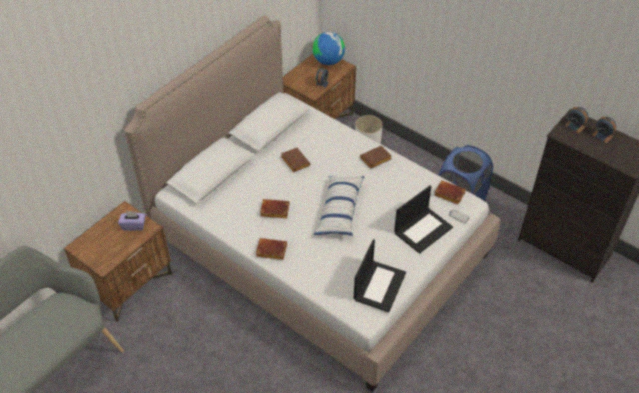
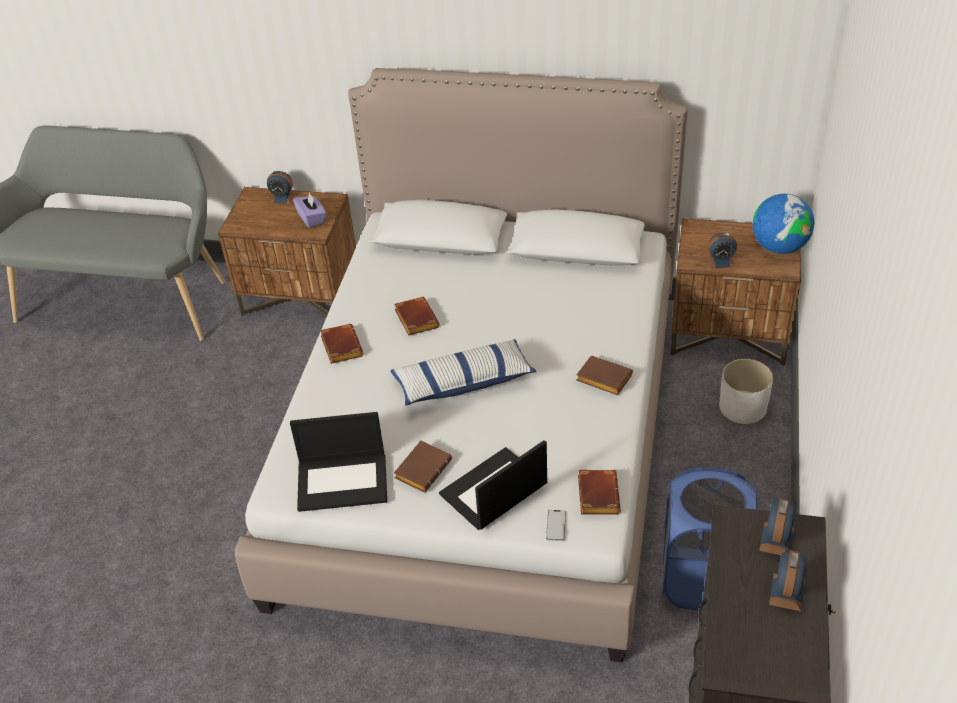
camera: 65 degrees right, 5 degrees down
(97, 232) = (282, 198): none -> alarm clock
(294, 161) = (526, 299): brown book -> brown book (422, 468)
(423, 229) = (493, 491): laptop -> laptop turned 120 degrees clockwise

